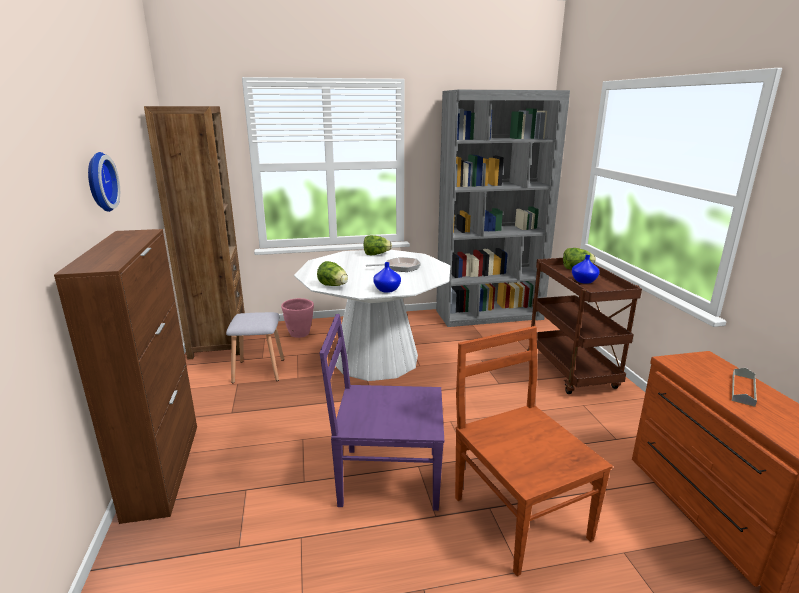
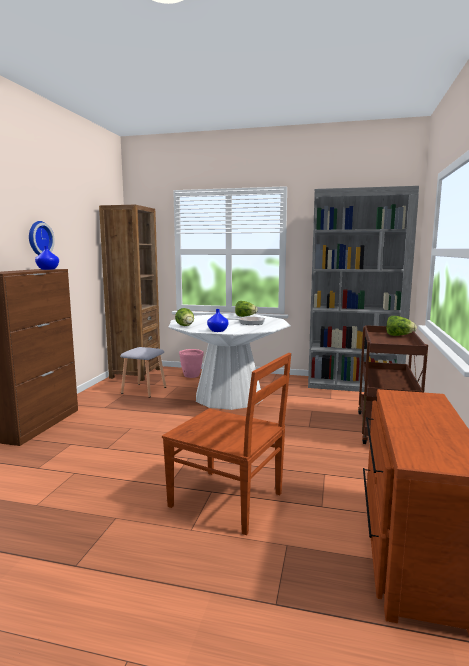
camera: 25 degrees right, 10 degrees down
(387, 477) = (160, 458): purple chair -> none
(518, 515) = (228, 501): brown chair -> brown chair turned 120 degrees clockwise
(583, 281) = (389, 341): blue vase -> blue vase (48, 269)
(743, 389) = (427, 416): grey tray -> none

